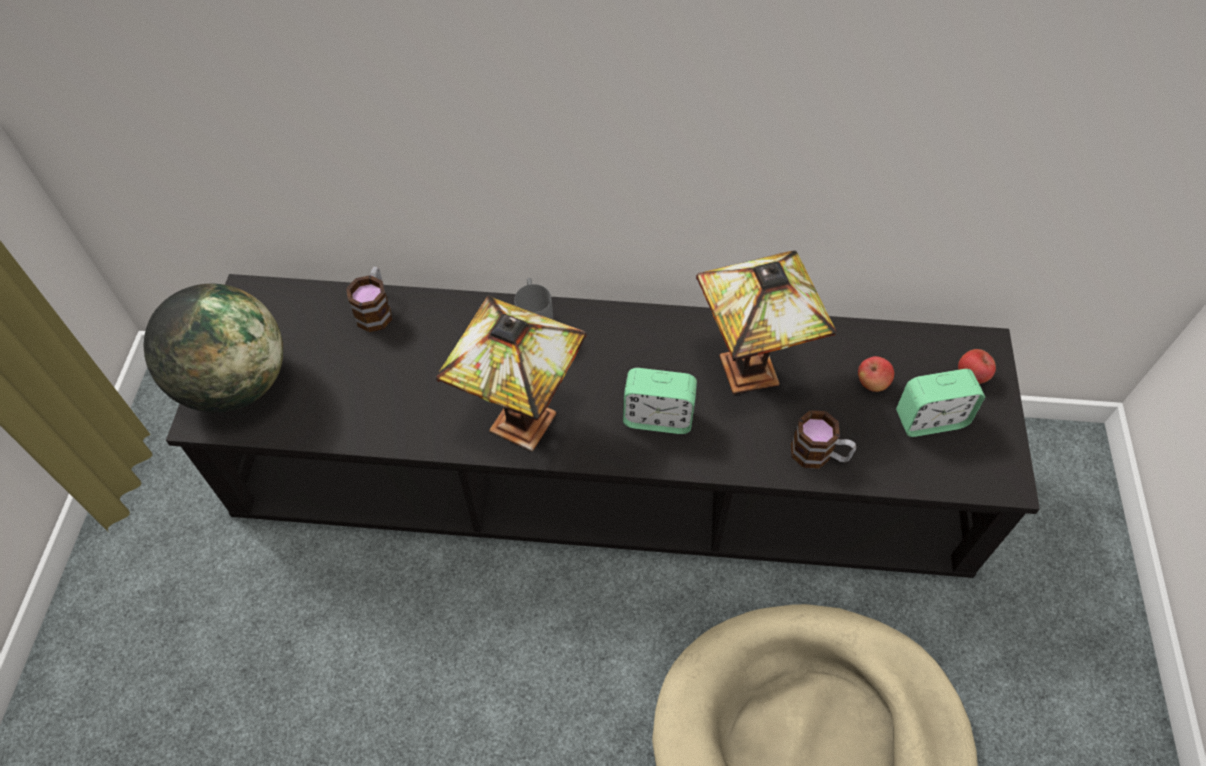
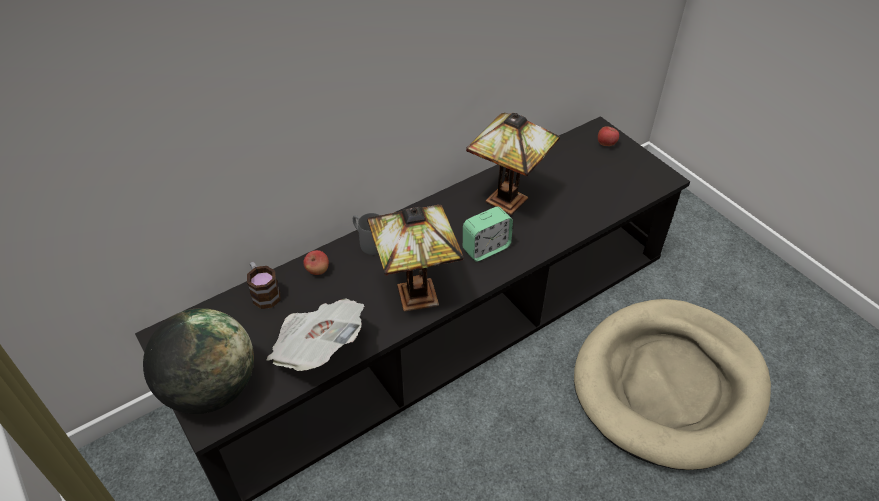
camera: 40 degrees left, 10 degrees down
(366, 410) = (317, 348): none -> newspaper
(819, 454) = (579, 216): mug -> none
(872, 383) = (568, 172): apple -> apple (317, 270)
(930, 419) = (609, 172): alarm clock -> none

